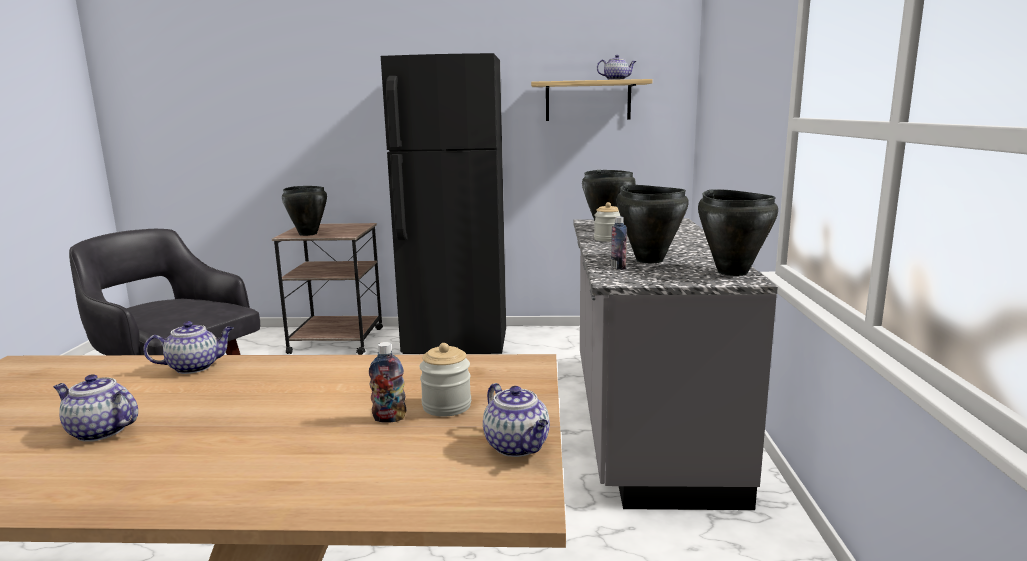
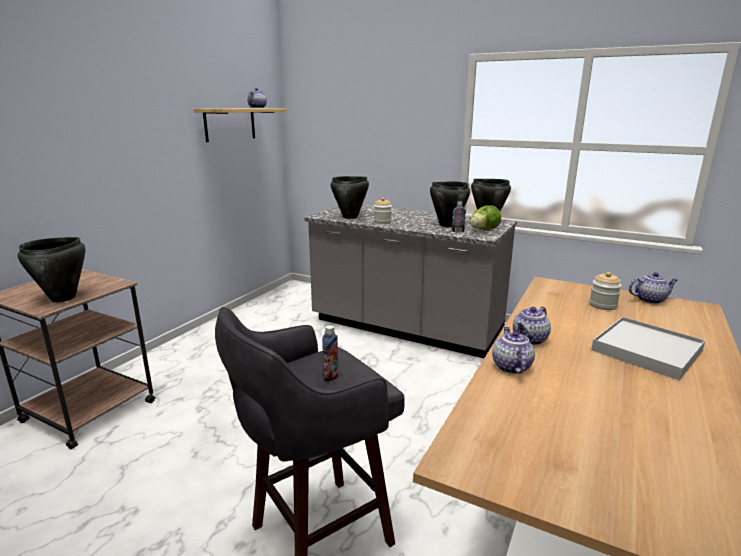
camera: 65 degrees left, 5 degrees up
(99, 431) = (633, 399): teapot -> teapot (529, 340)
(256, 440) = (646, 350): none -> white tray
(389, 418) = (617, 318): bottle -> bottle (331, 376)
(456, 342) = (198, 352): black fridge -> none
(653, 276) = (483, 230): none -> lettuce

